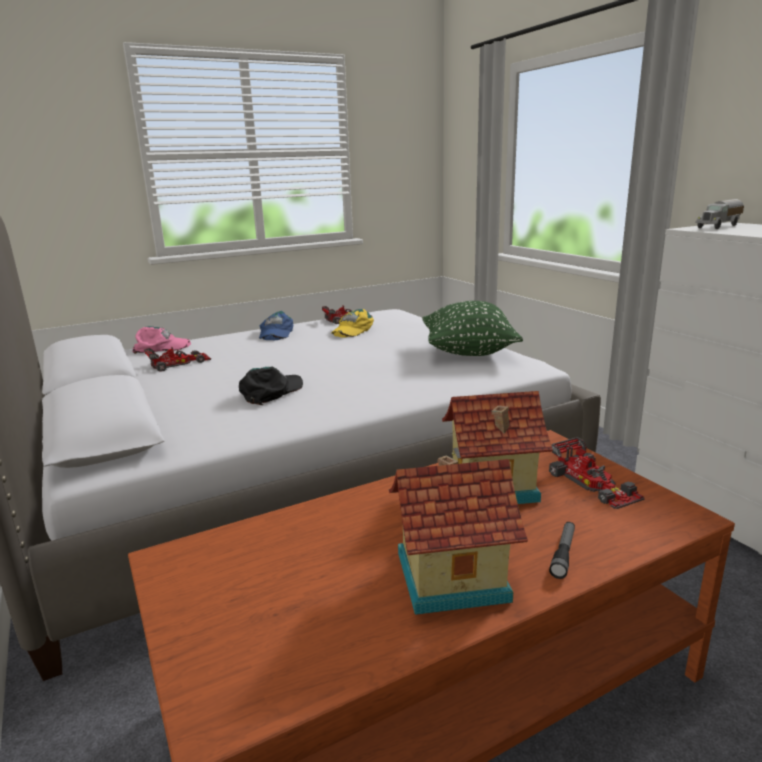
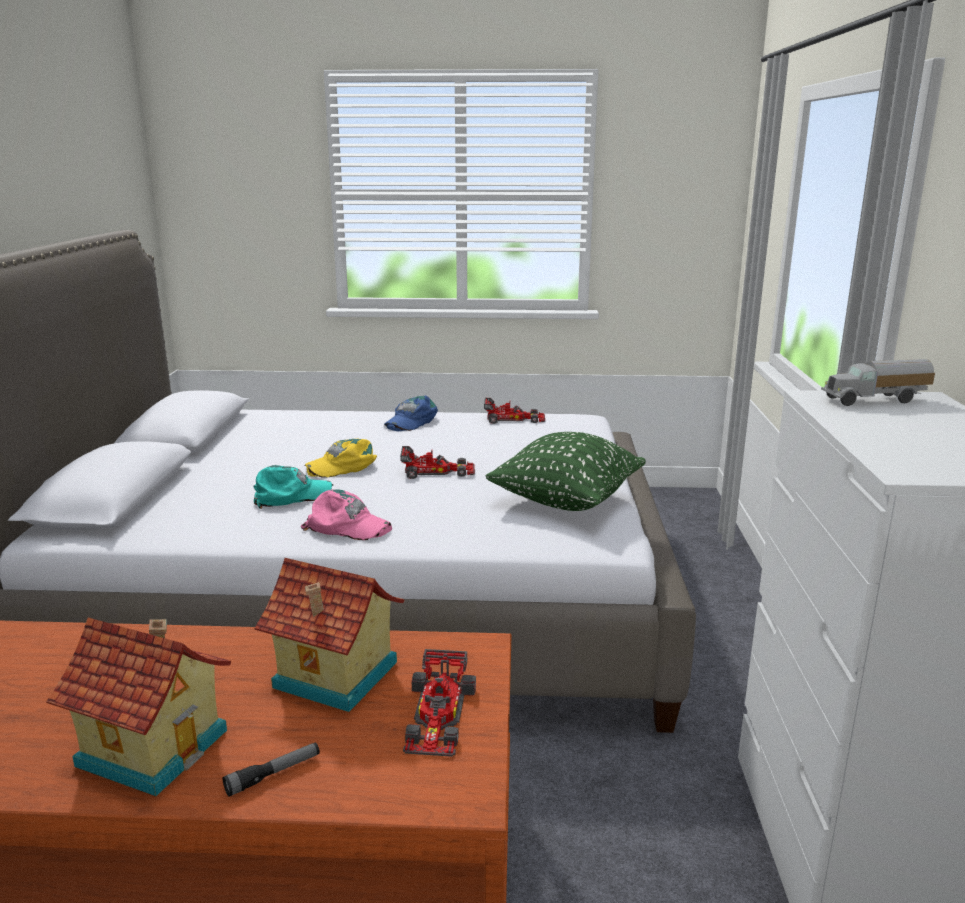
camera: 30 degrees right, 0 degrees up
(161, 347) = (285, 415): pink cap -> pink cap (347, 526)
(179, 363) = (272, 438): toy car -> toy car (437, 471)
(271, 391) = (291, 495): black cap -> turquoise cap
(352, 330) = (493, 436): yellow cap -> yellow cap (343, 466)

